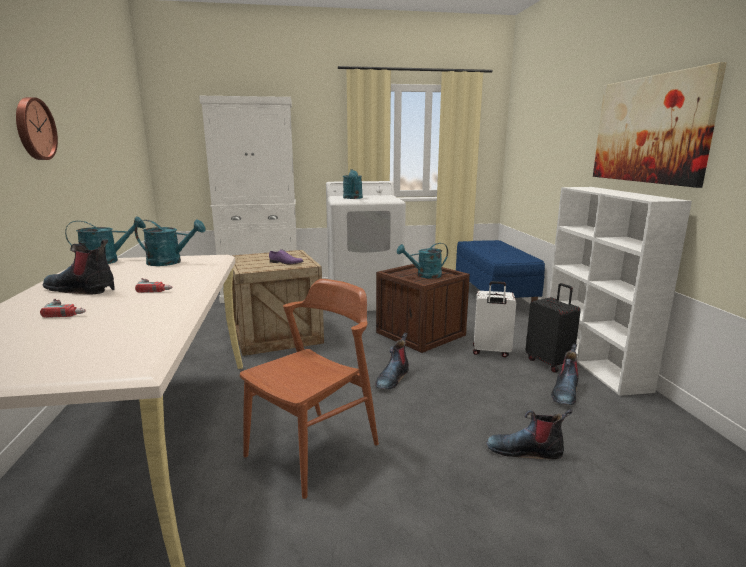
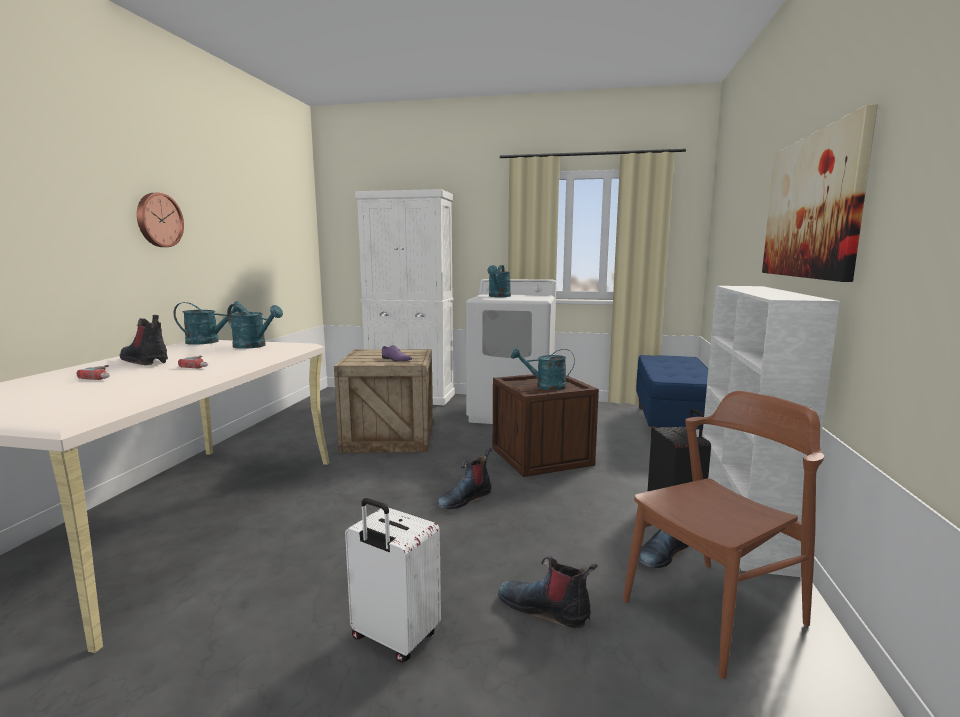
camera: 20 degrees right, 5 degrees down
(313, 450) = (317, 555): brown chair -> brown chair (714, 612)
(491, 352) = (609, 488): white suitcase -> white suitcase (393, 638)

